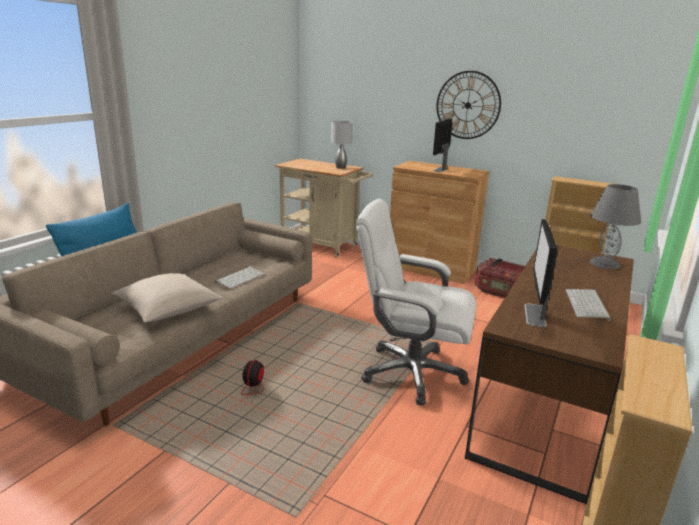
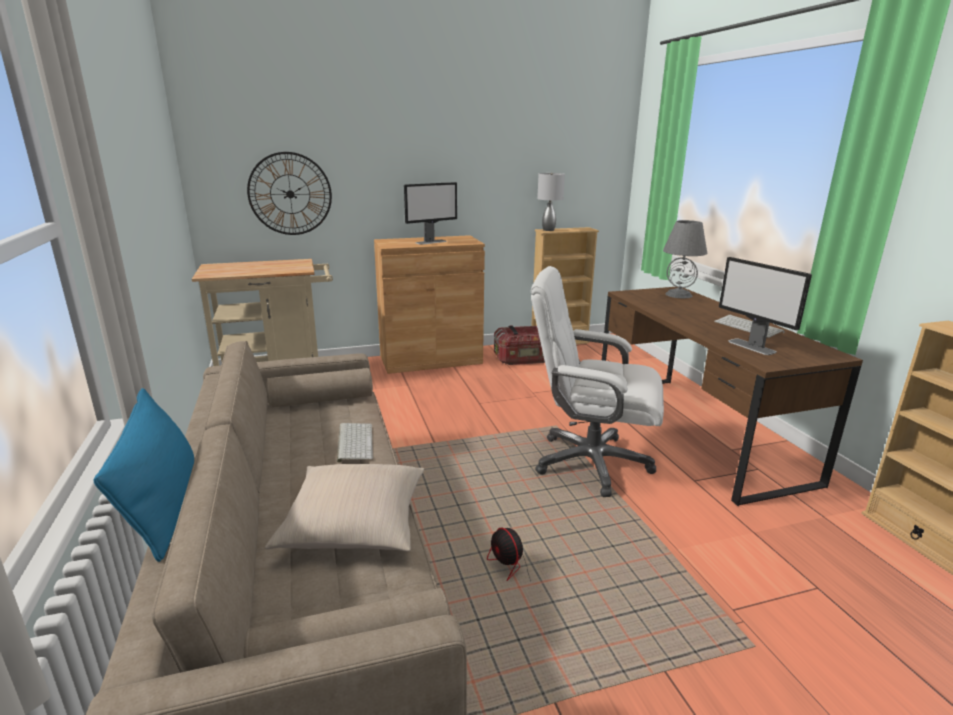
camera: 45 degrees left, 0 degrees up
(340, 167) = (289, 264): grey table lamp -> grey table lamp (549, 230)
(411, 373) = (590, 462): white office chair -> white office chair turned 45 degrees clockwise
(440, 169) = (431, 242): monitor -> monitor turned 105 degrees counterclockwise
(467, 105) = (436, 164): wall clock -> wall clock (290, 194)

